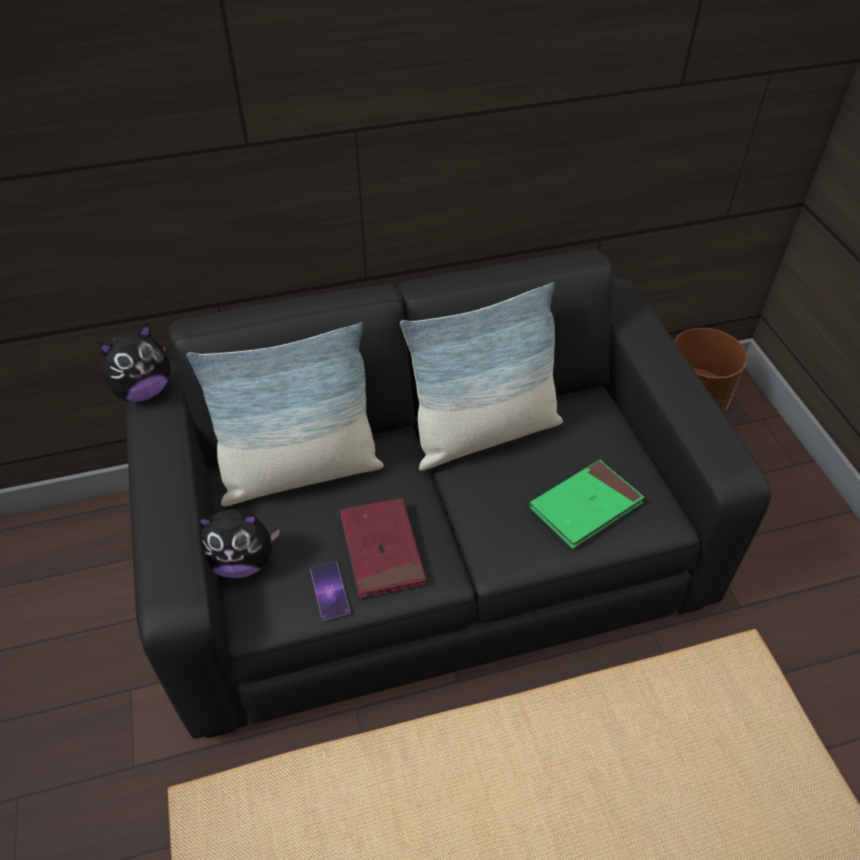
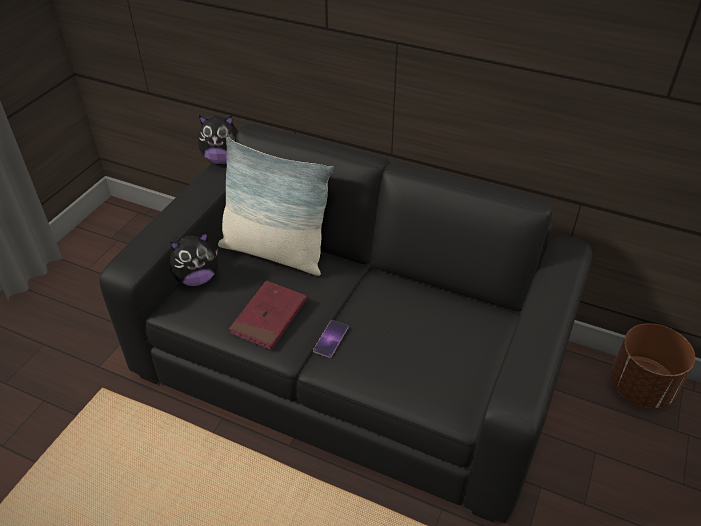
camera: 40 degrees right, 5 degrees down
(242, 562) = (197, 278): plush toy -> plush toy turned 60 degrees counterclockwise
(329, 590) = (220, 319): phone -> phone (331, 339)
(484, 433) = (401, 293): pillow -> none
(585, 506) = (414, 371): green book -> none

